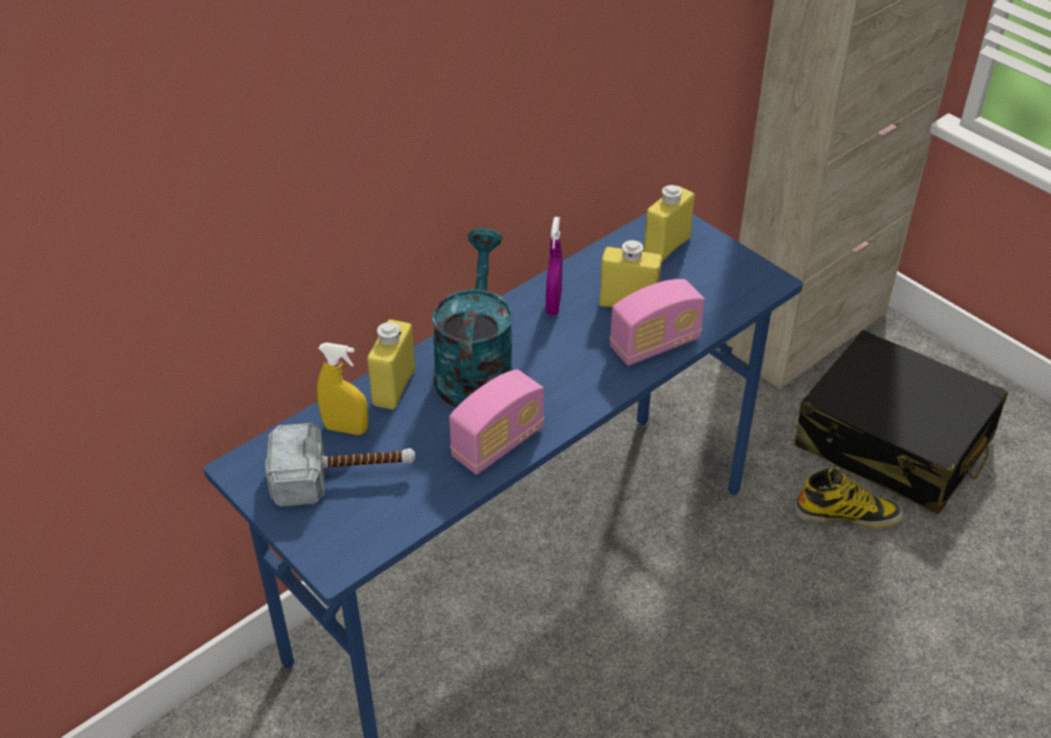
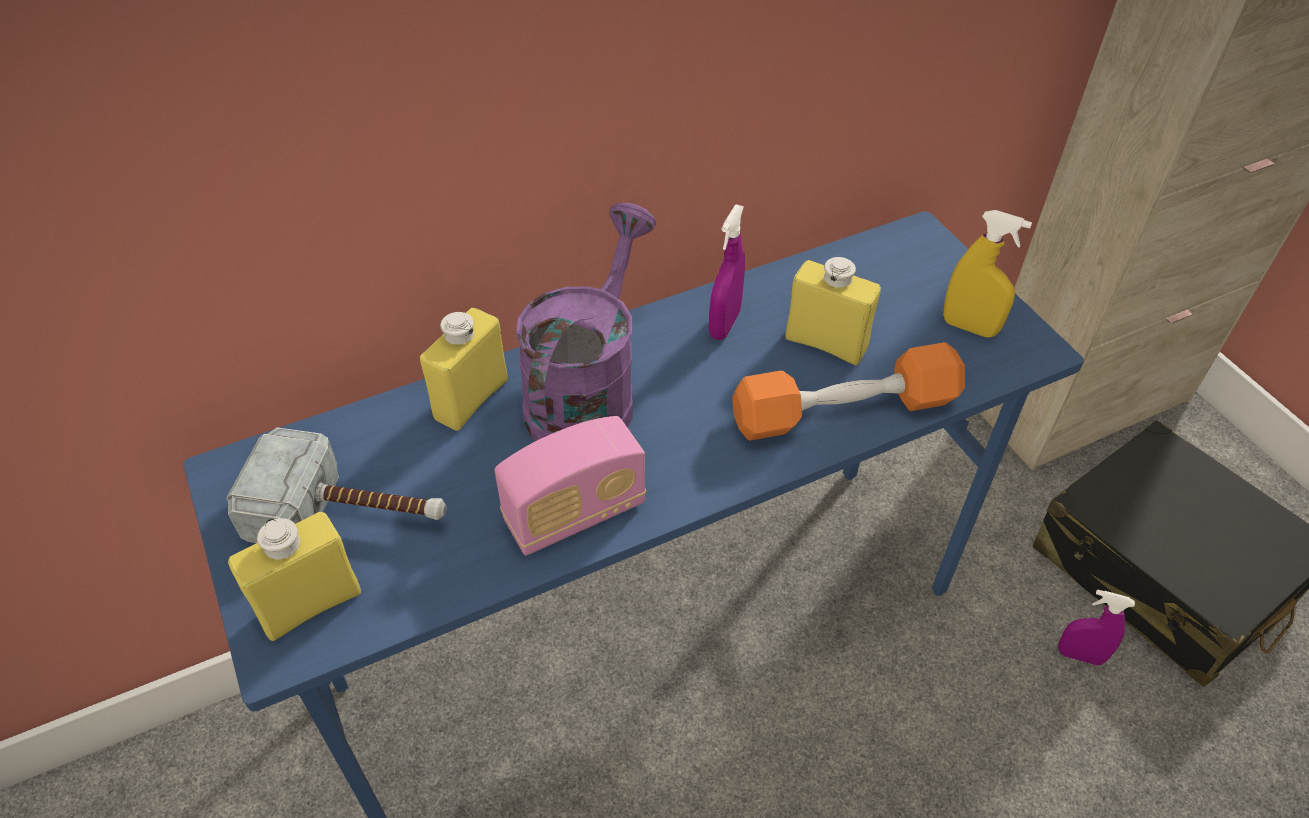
camera: 15 degrees right, 5 degrees up
(346, 428) = (385, 445): yellow spray bottle -> yellow spray bottle (969, 327)
(475, 367) = (587, 393): turquoise watering can -> purple watering can
(654, 345) = (844, 410): radio -> orange dumbbell
(666, 247) = (903, 274): yellow bottle -> yellow bottle (310, 604)
(847, 513) = (1079, 655): boot -> purple spray bottle

